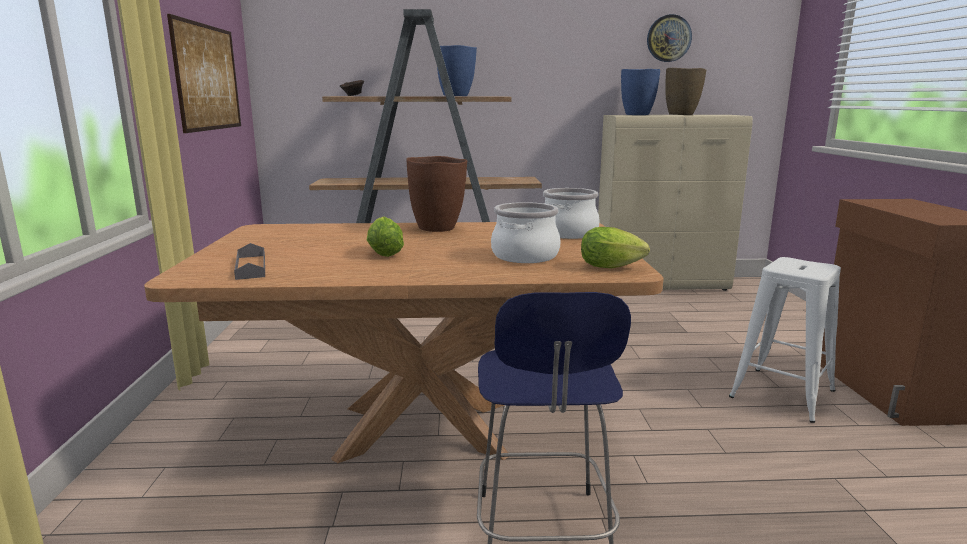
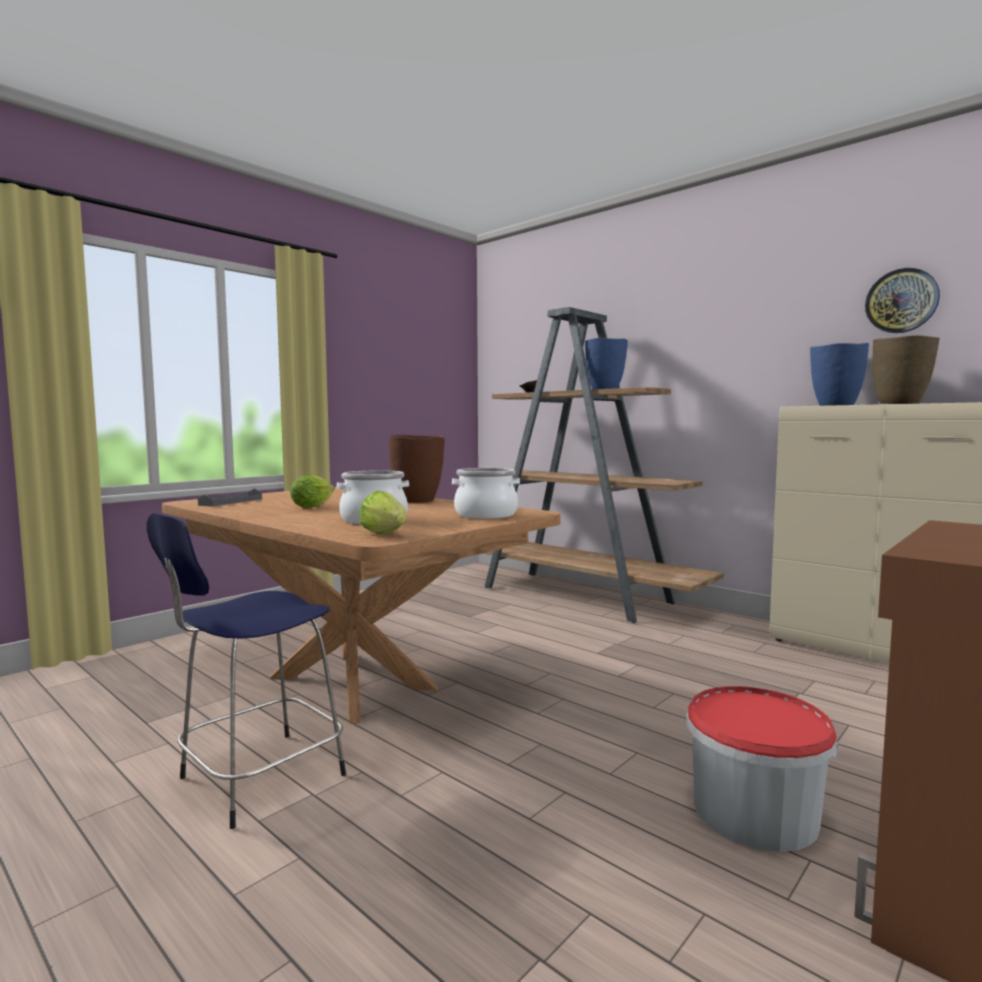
camera: 45 degrees right, 10 degrees down
(208, 77) = (407, 381): picture -> none
(782, 394) = (755, 812): white stool -> bucket

